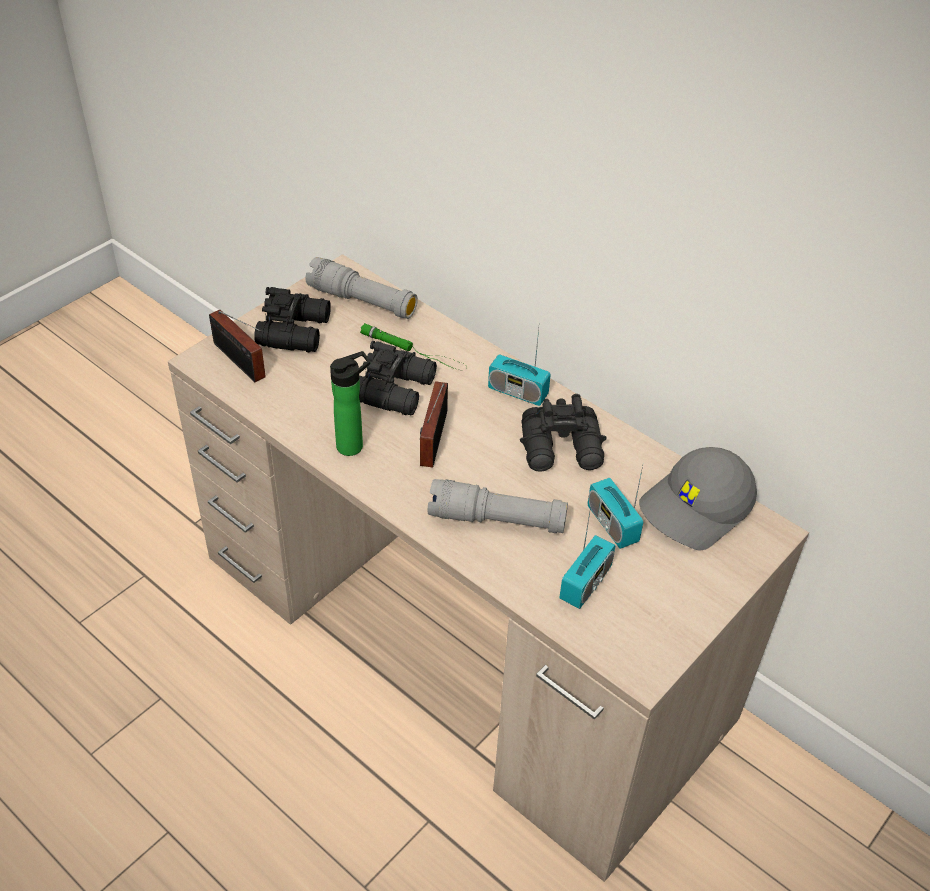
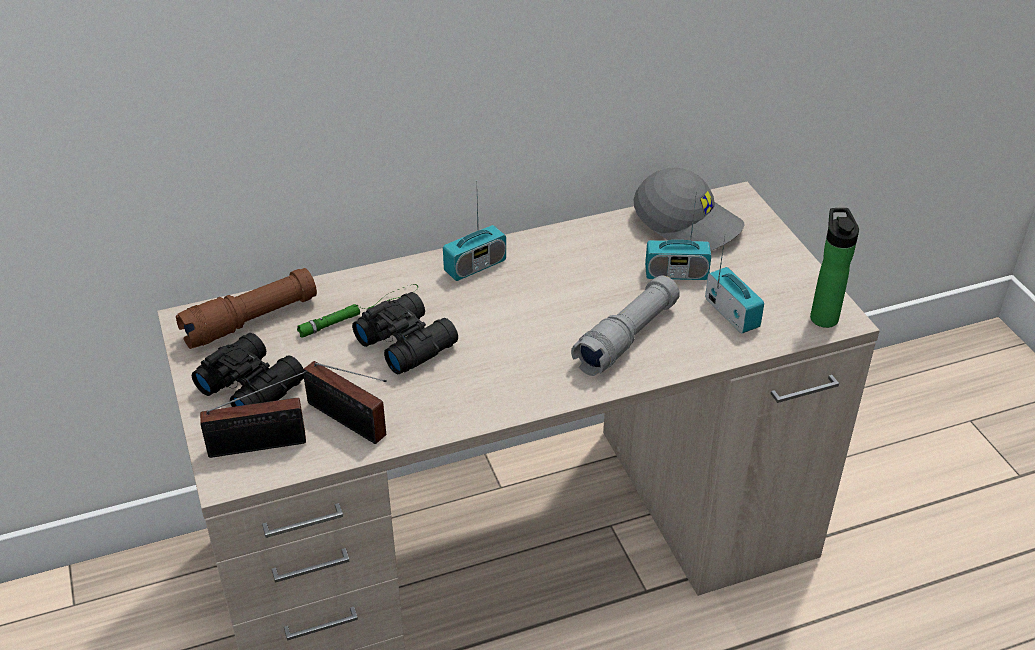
camera: 60 degrees left, 5 degrees down
(353, 445) = (461, 398): bottle -> bottle (823, 315)
(362, 301) = (251, 321): grey flashlight -> brown flashlight
(432, 441) = (498, 343): radio -> radio (350, 422)
(563, 449) = (569, 267): black binoculars -> none
(696, 509) = (688, 223): grey cap -> grey cap turned 45 degrees counterclockwise

